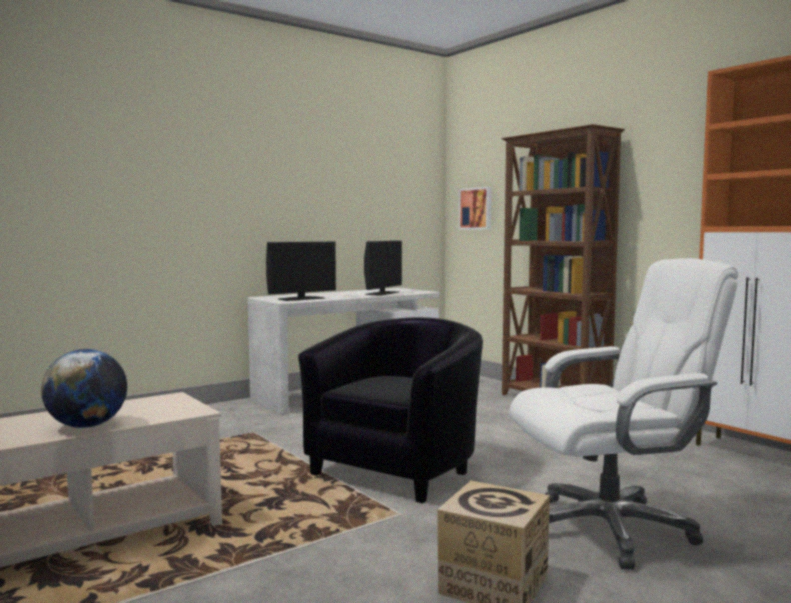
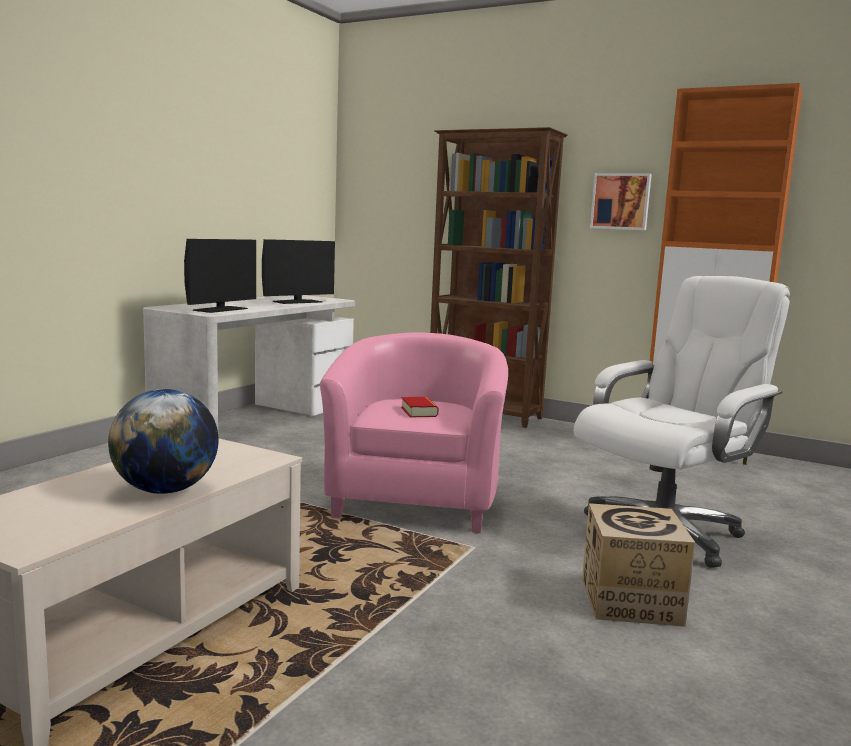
camera: 25 degrees left, 5 degrees up
(382, 293) = (297, 302): monitor -> monitor turned 45 degrees clockwise
(391, 387) = (419, 412): none -> book
(398, 469) = (416, 500): black armchair -> pink armchair
(476, 208) = (379, 205): picture -> picture (620, 201)

